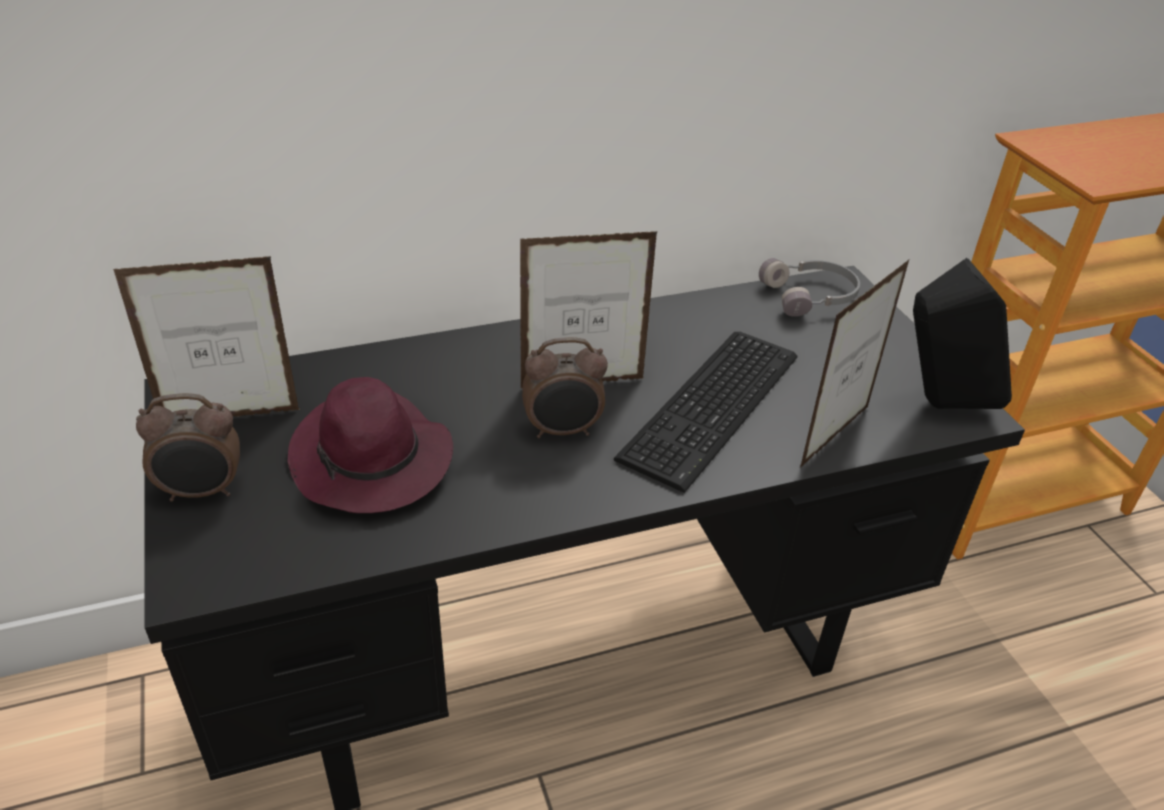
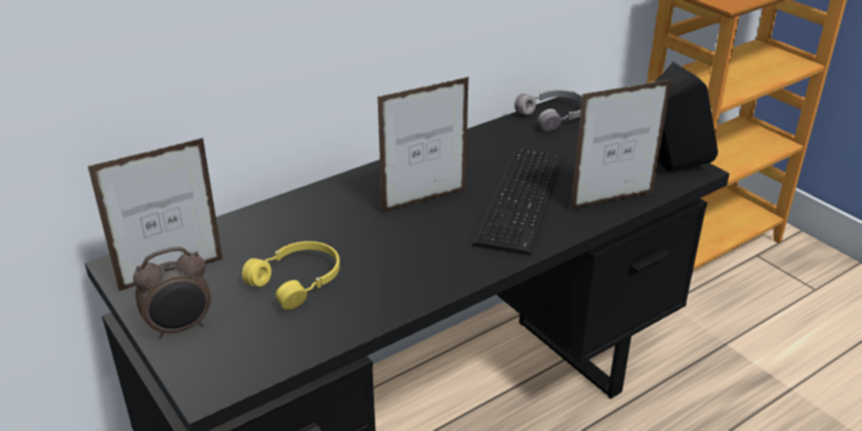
camera: 15 degrees left, 5 degrees down
(372, 461) = (299, 281): purple hat -> yellow headphones
(563, 431) = (427, 234): alarm clock -> none
(834, 436) = (612, 201): picture frame -> picture frame turned 135 degrees counterclockwise

